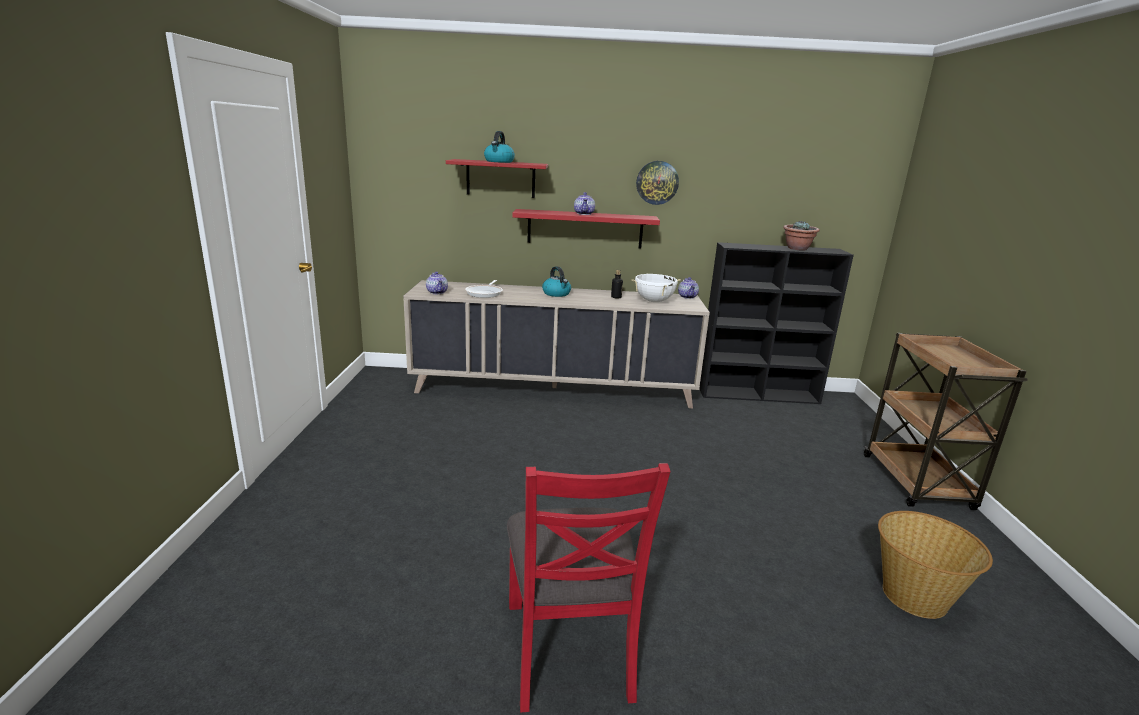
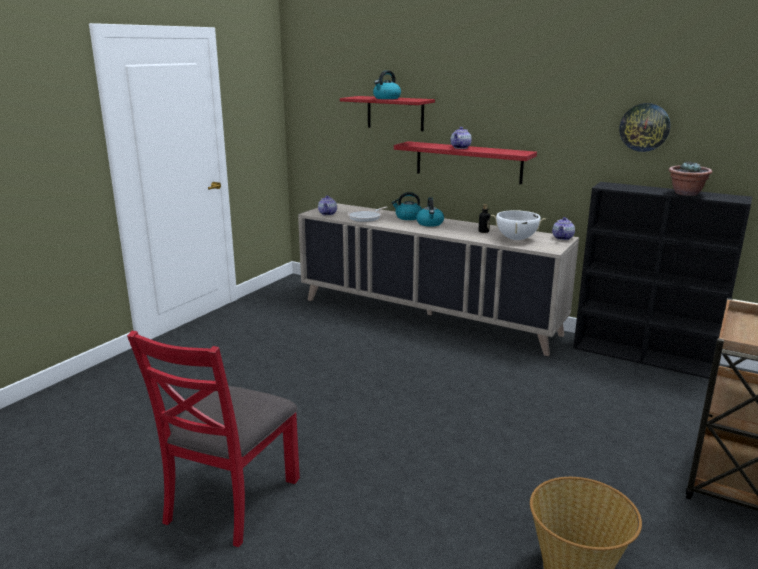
camera: 30 degrees right, 0 degrees up
(526, 289) = (408, 217): none -> kettle
(657, 182) = (537, 117): wall clock -> wall clock (644, 127)

